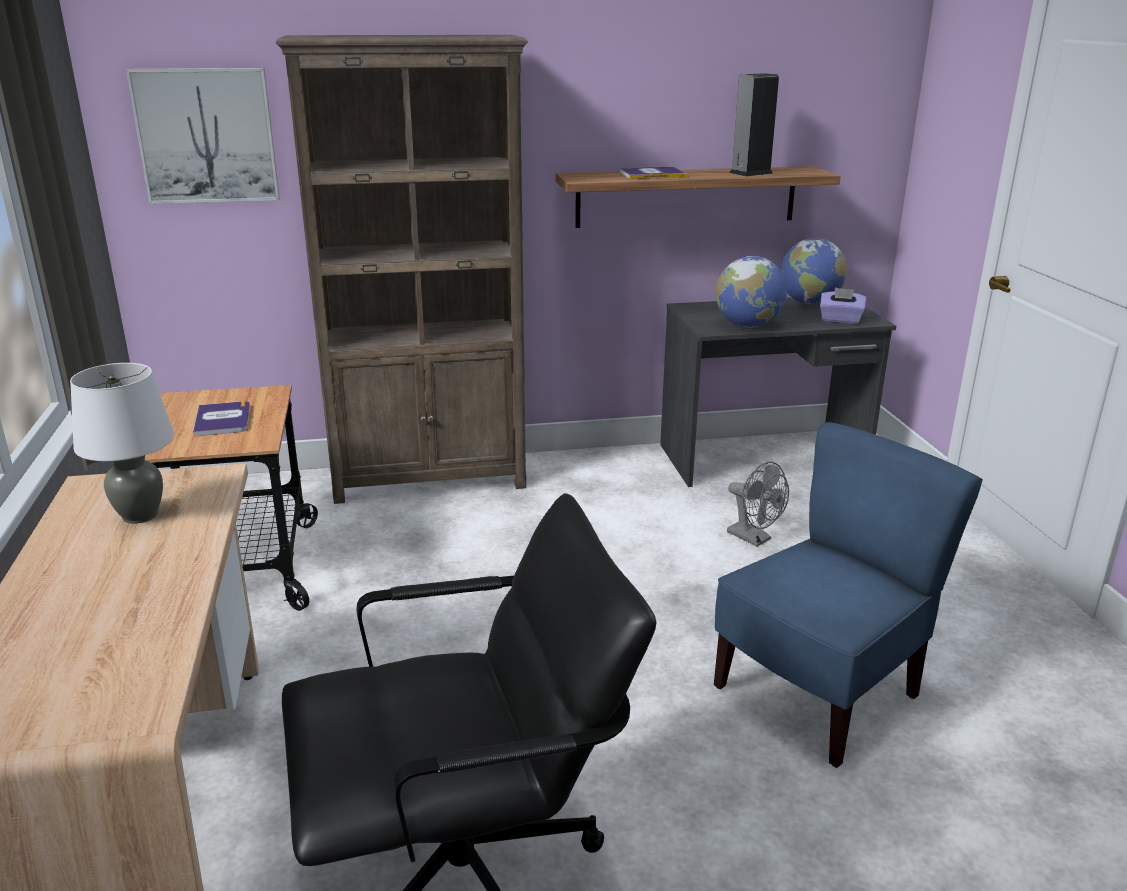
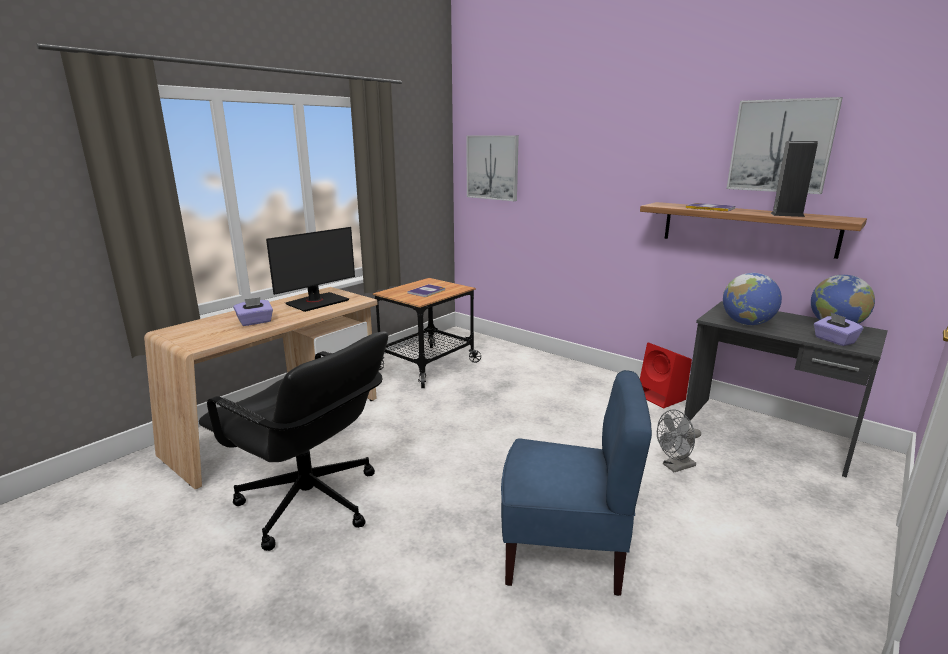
camera: 50 degrees right, 5 degrees down
(123, 610) = (255, 322): none -> purple tissue box
(139, 516) = (317, 302): white table lamp -> monitor
(431, 479) = (553, 365): brown bookcase -> none
(621, 464) = (662, 397): none -> red speaker
(717, 79) = (781, 146): none -> picture
(754, 538) = (675, 467): grey fan -> grey fan turned 60 degrees clockwise

